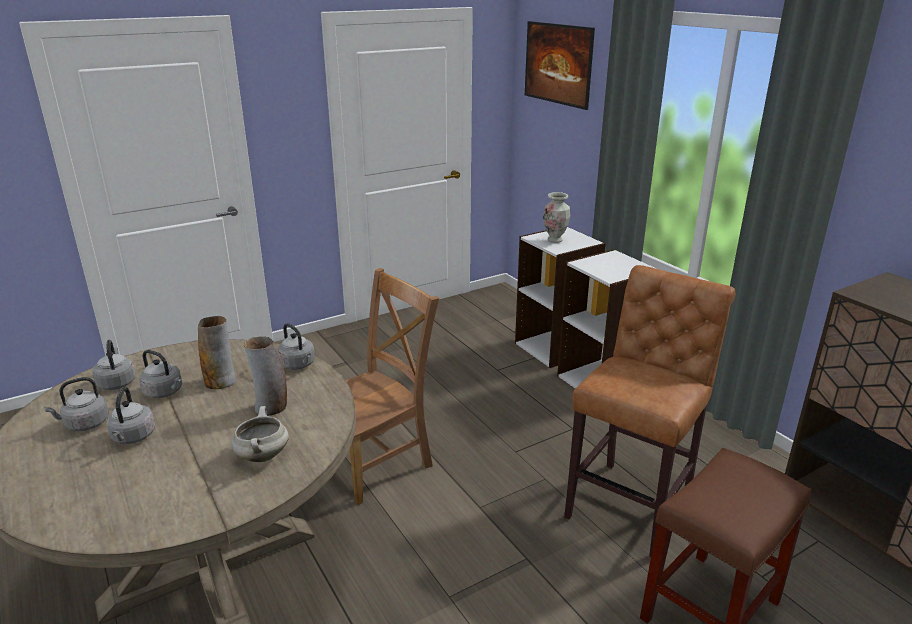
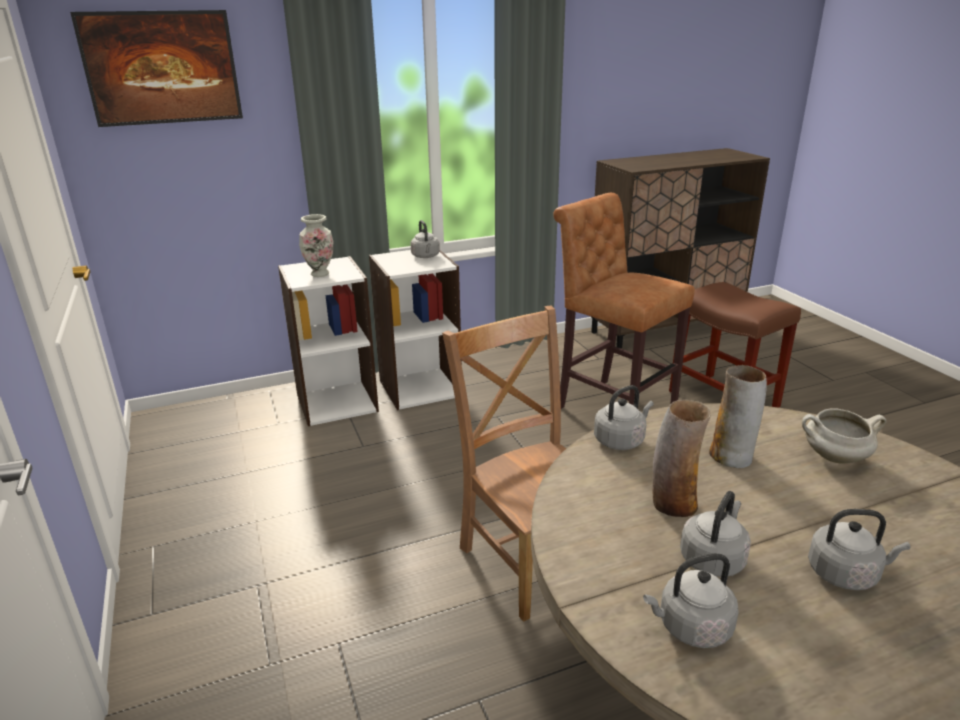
camera: 80 degrees left, 0 degrees up
(84, 424) = (834, 642): grey kettle -> grey kettle (426, 256)

